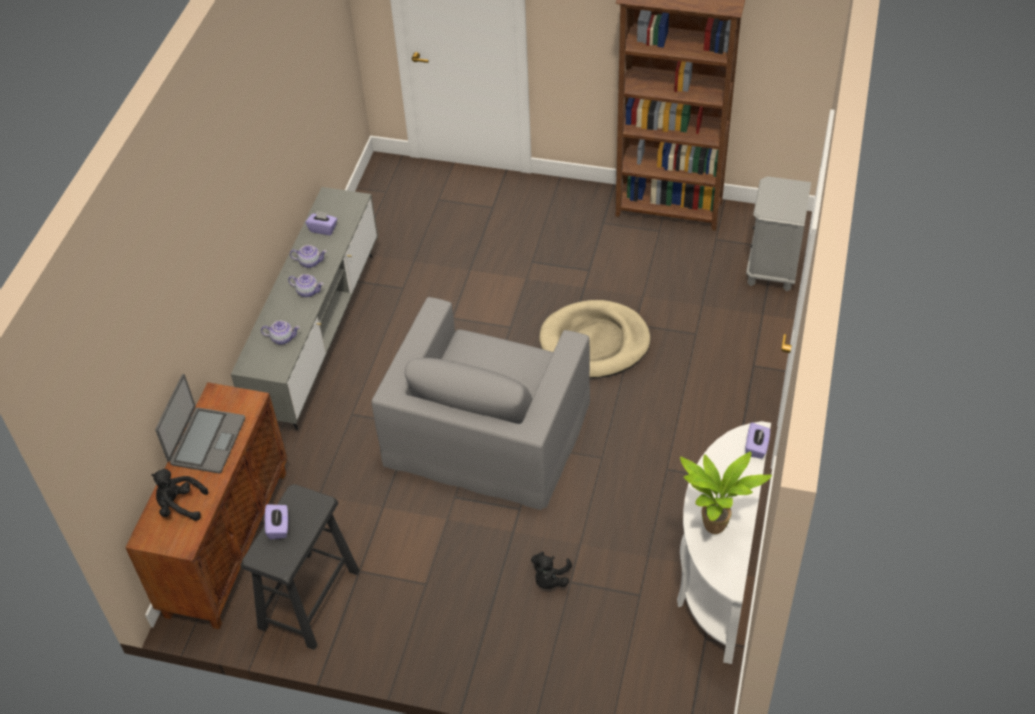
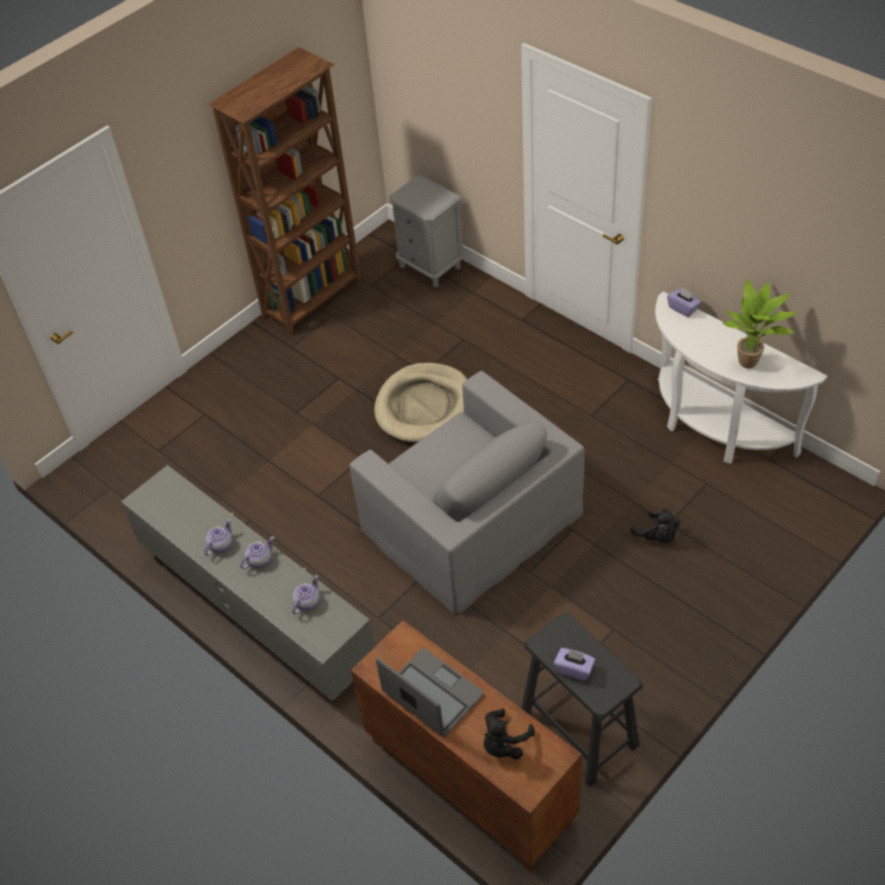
camera: 60 degrees left, 0 degrees up
(323, 229) = (183, 519): purple tissue box -> none

